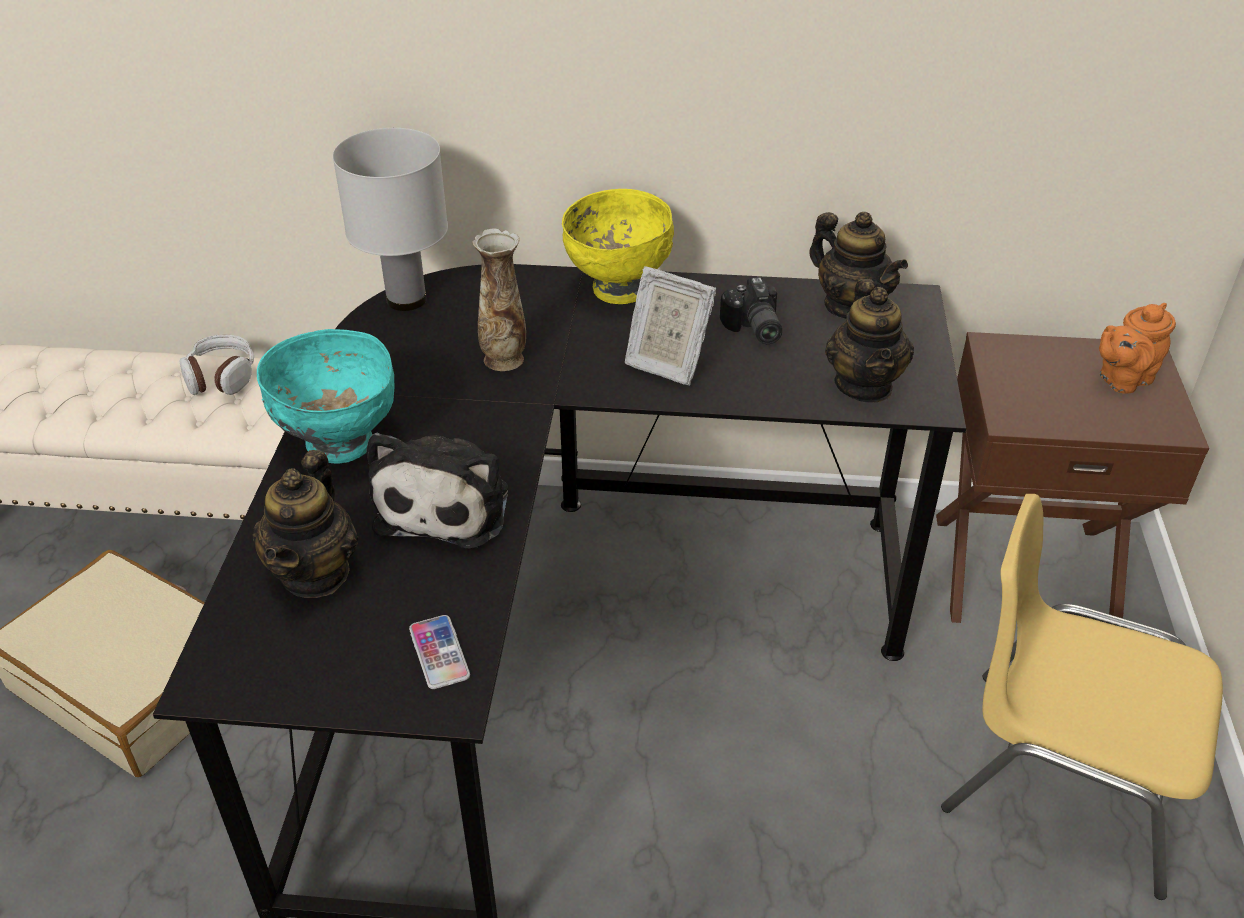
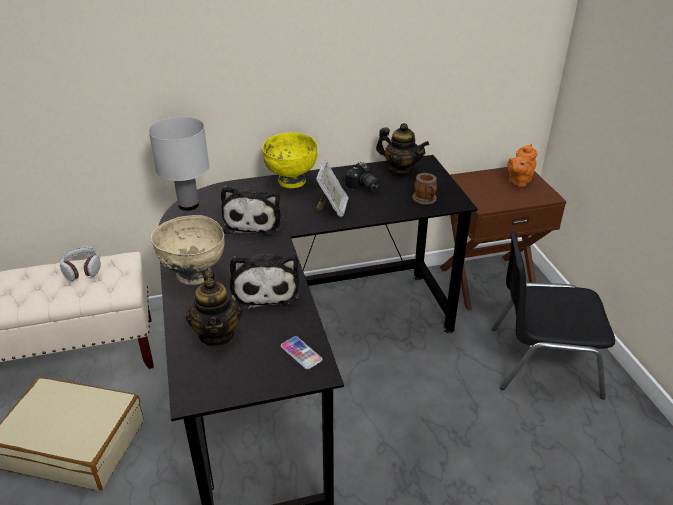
camera: 20 degrees left, 5 degrees down
(339, 444) = (194, 275): turquoise bowl -> beige bowl
(504, 358) = (254, 221): vase -> plush toy
(665, 363) = (332, 208): picture frame -> picture frame turned 90 degrees counterclockwise
(864, 385) = (425, 200): teapot -> mug
(1062, 773) = (542, 360): yellow chair -> black chair

